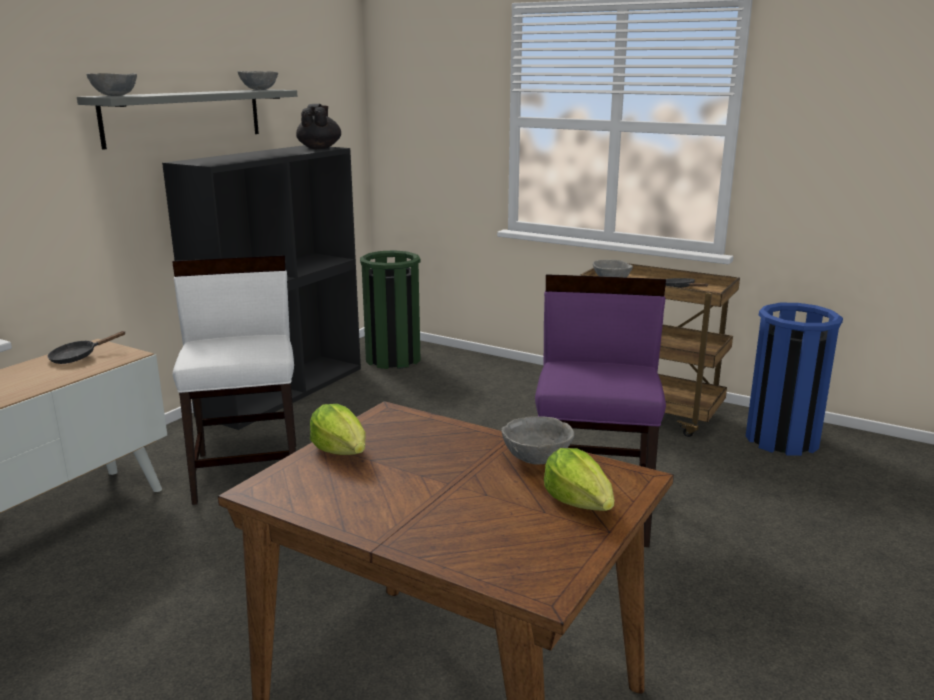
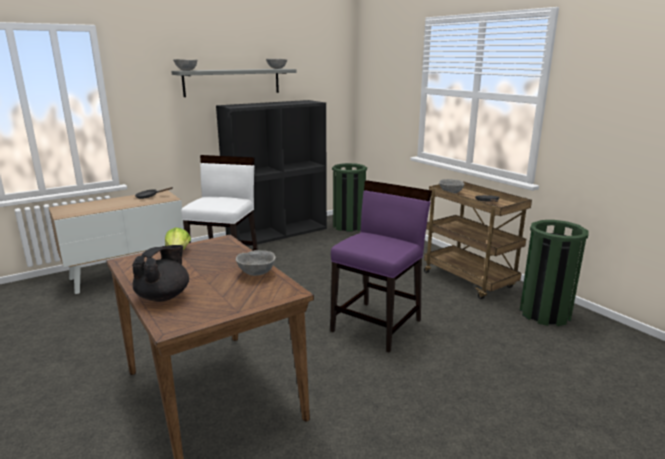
camera: 25 degrees right, 0 degrees up
(319, 148) = (309, 102): black teapot -> black teapot (164, 296)
(579, 503) = (244, 296): lettuce -> none
(781, 439) = (544, 313): blue trash can -> green trash can

